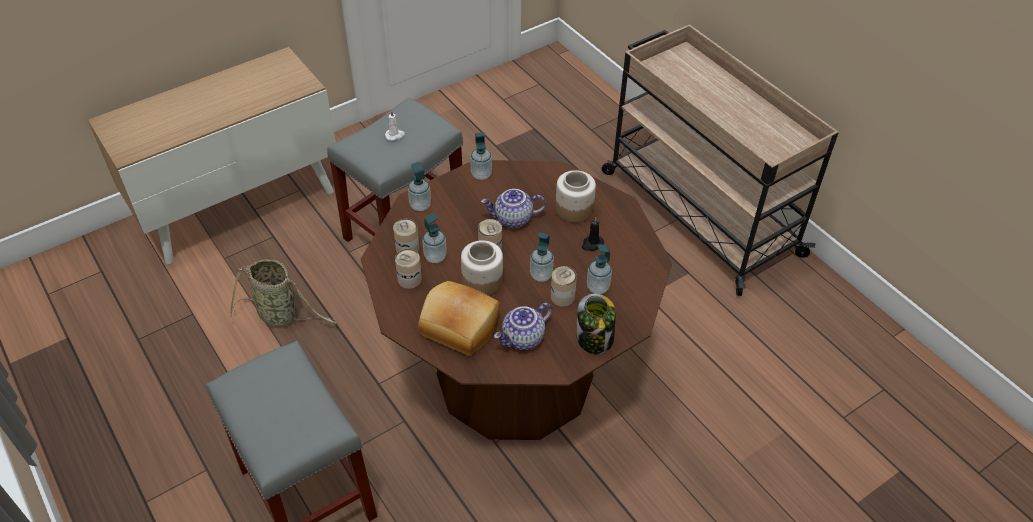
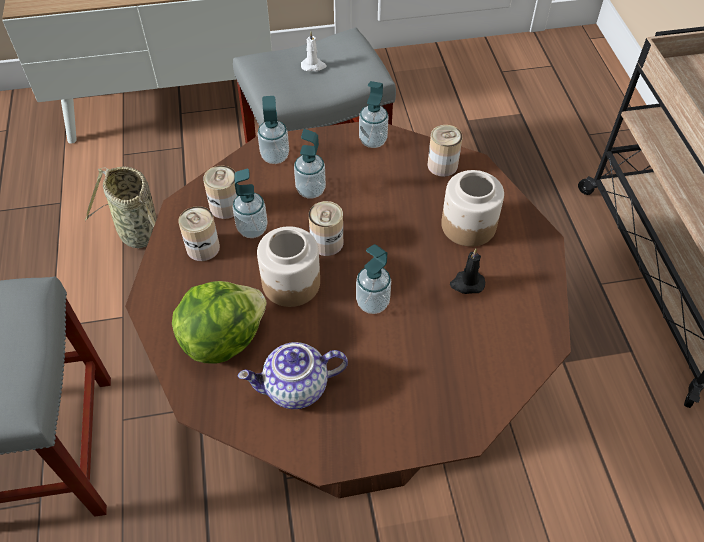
camera: 25 degrees right, 5 degrees up
(459, 328) = (222, 338): bread -> lettuce
(513, 220) = (379, 213): teapot -> none
(562, 297) = (384, 346): can -> can (442, 165)
(595, 339) = (395, 428): jar -> none
(597, 287) = (441, 350): soap dispenser -> soap dispenser (311, 190)

